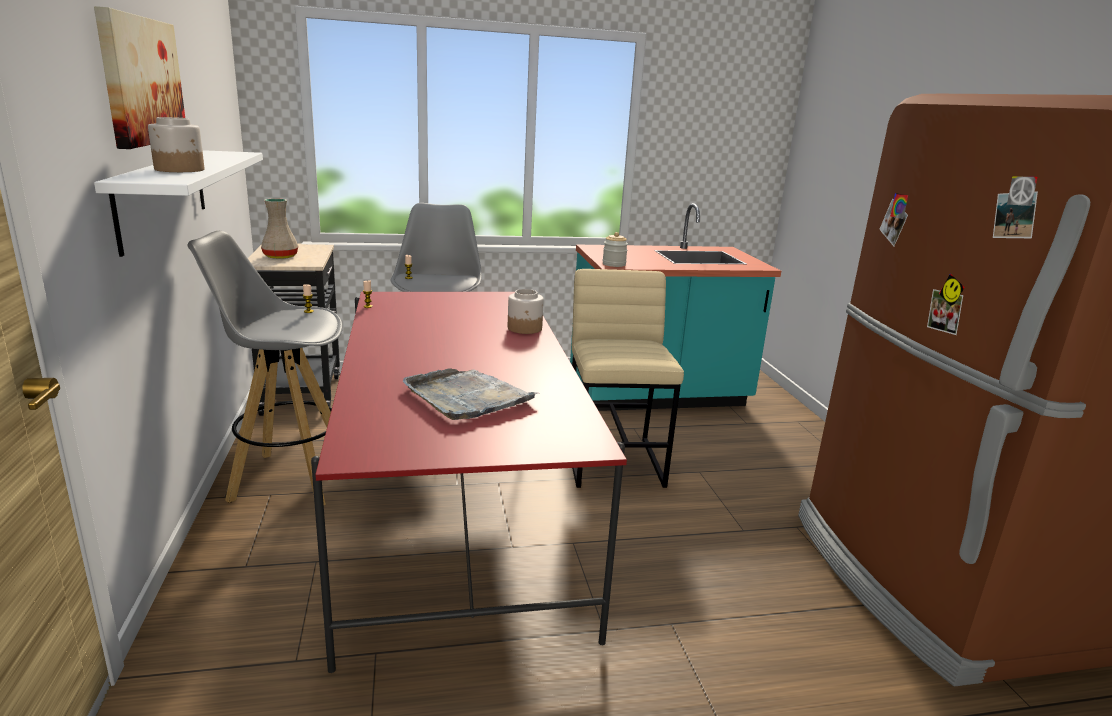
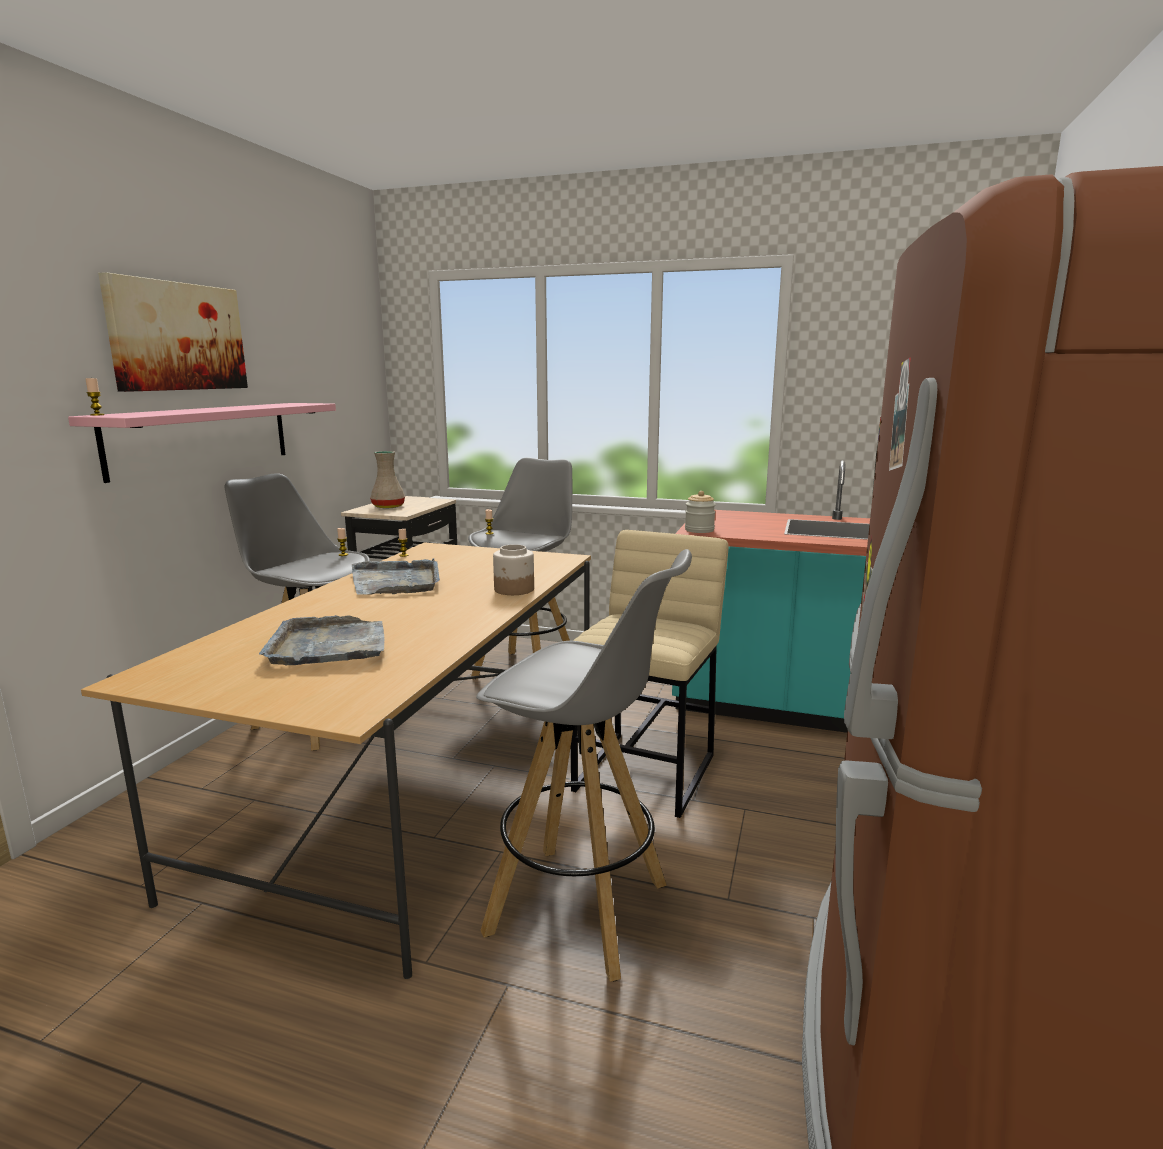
camera: 30 degrees right, 5 degrees down
(125, 179) = (97, 415): none -> candle
(163, 196) = (202, 438): white shelf -> pink shelf
(180, 170) = (181, 411): jar -> none
(411, 332) = (396, 581): none -> grey tray
(457, 517) = (416, 791): red dining table -> beige dining table
(667, 564) = (580, 910): none -> grey stool

